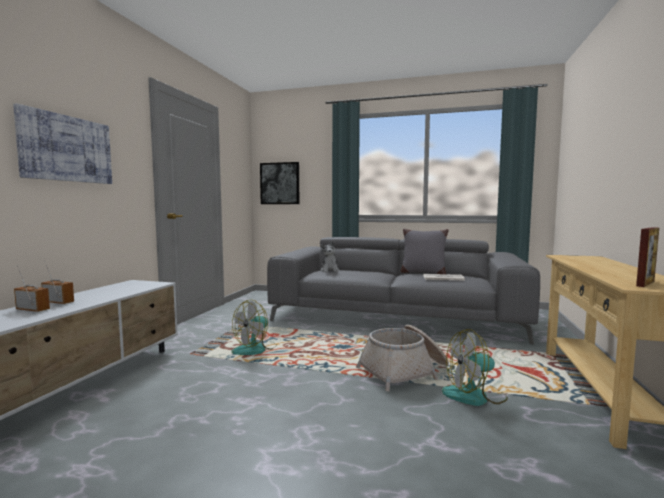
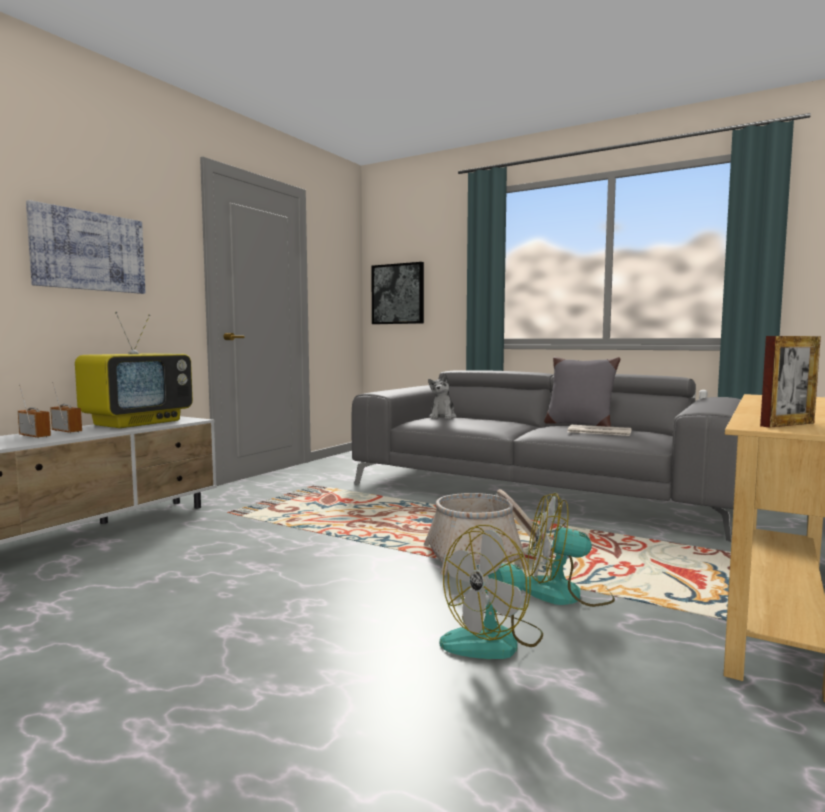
camera: 15 degrees right, 0 degrees up
(114, 289) = (138, 422): none -> television
(255, 349) = (310, 514): fan -> fan (493, 640)

